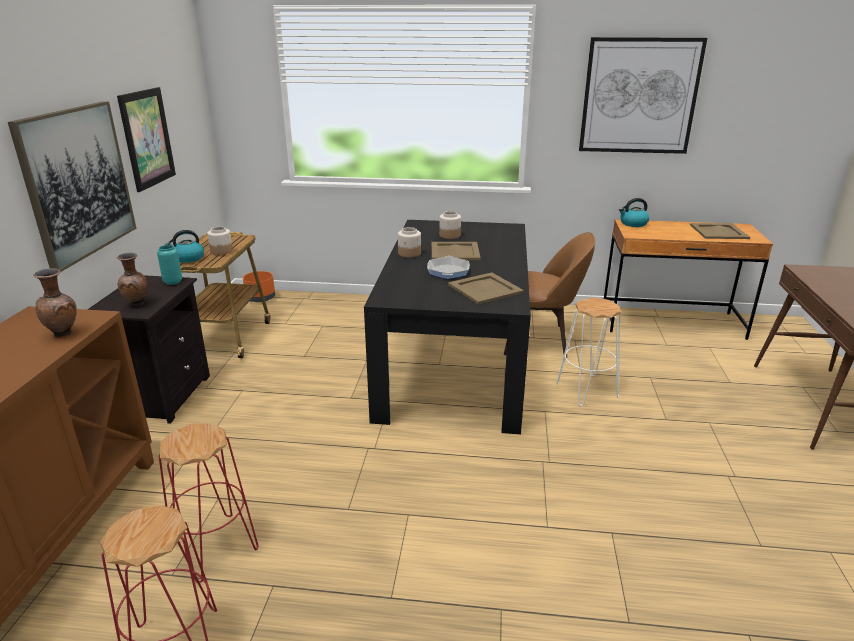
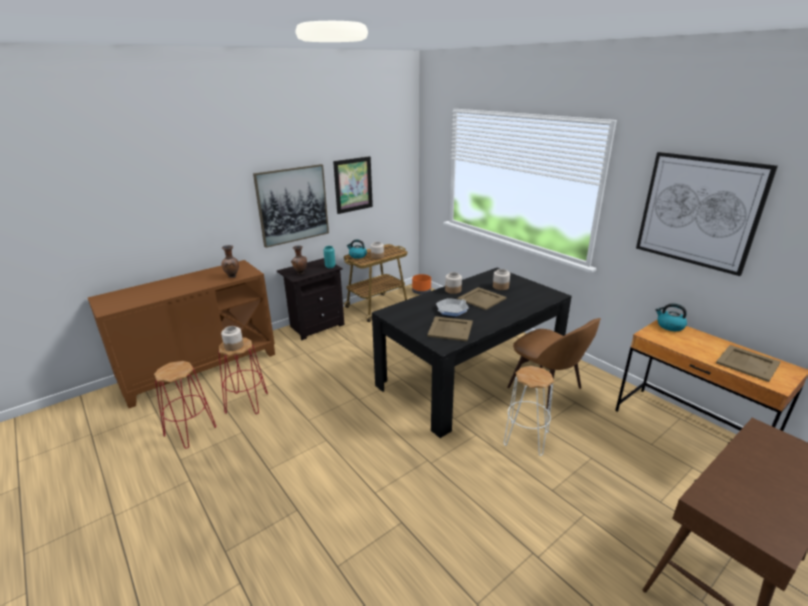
camera: 45 degrees right, 0 degrees up
(195, 442) = (234, 346): none -> jar

